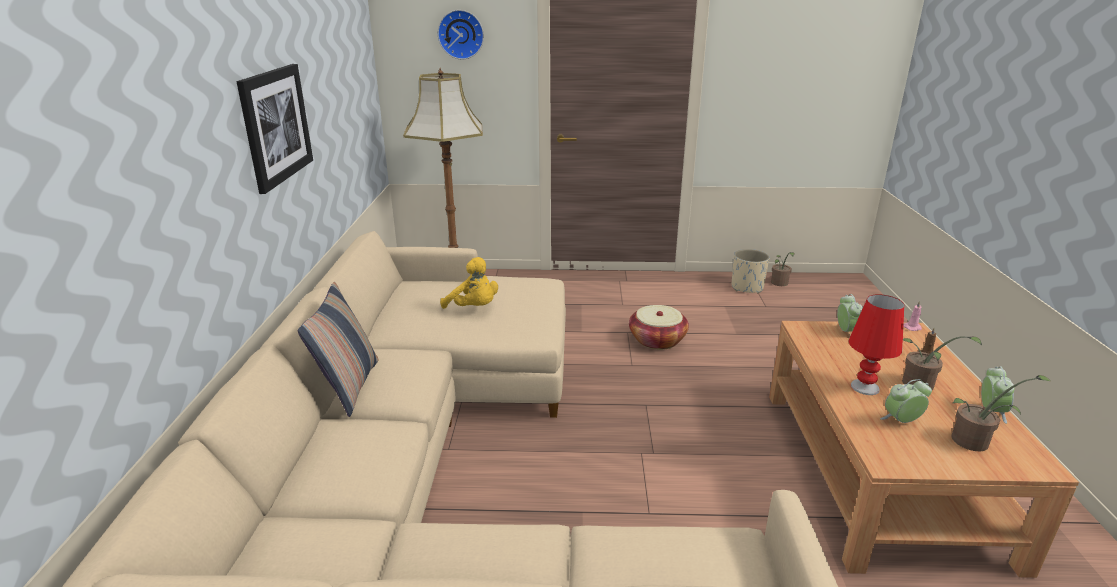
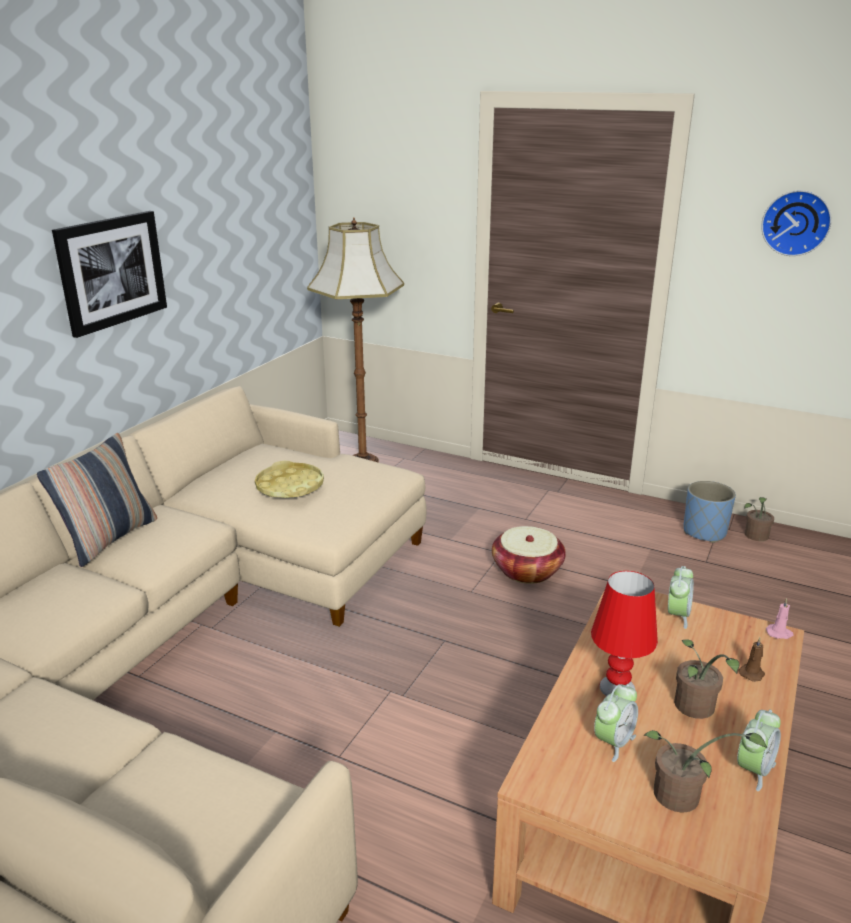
camera: 25 degrees right, 0 degrees up
(461, 34) = (398, 179): wall clock -> wall clock (796, 222)
(474, 308) = (290, 486): yellow plush toy -> yellow tray
(747, 287) = (704, 532): beige planter -> blue planter
(901, 421) = (613, 742): alarm clock -> alarm clock turned 120 degrees clockwise

